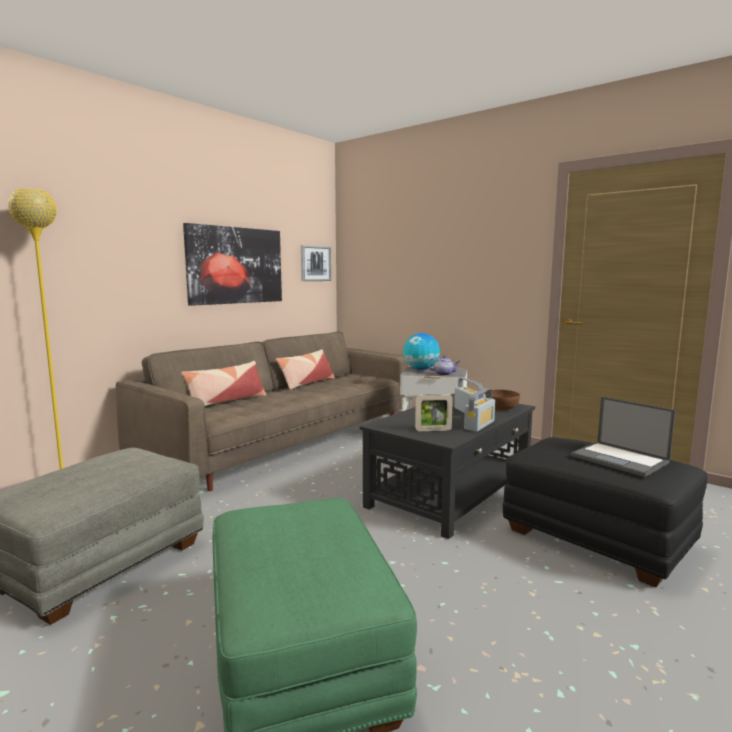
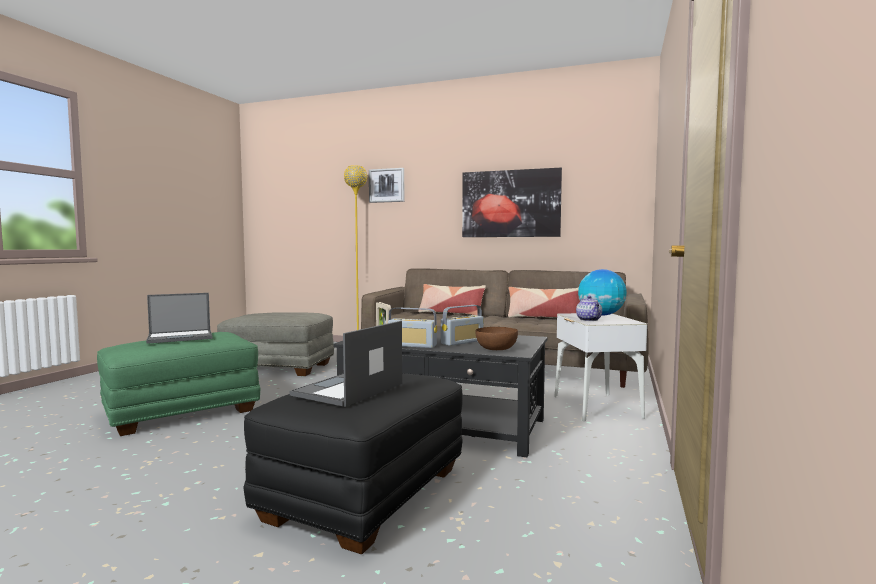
camera: 70 degrees right, 5 degrees down
(282, 540) = (181, 337): none -> laptop
(315, 263) = (616, 197): picture -> picture (387, 185)

